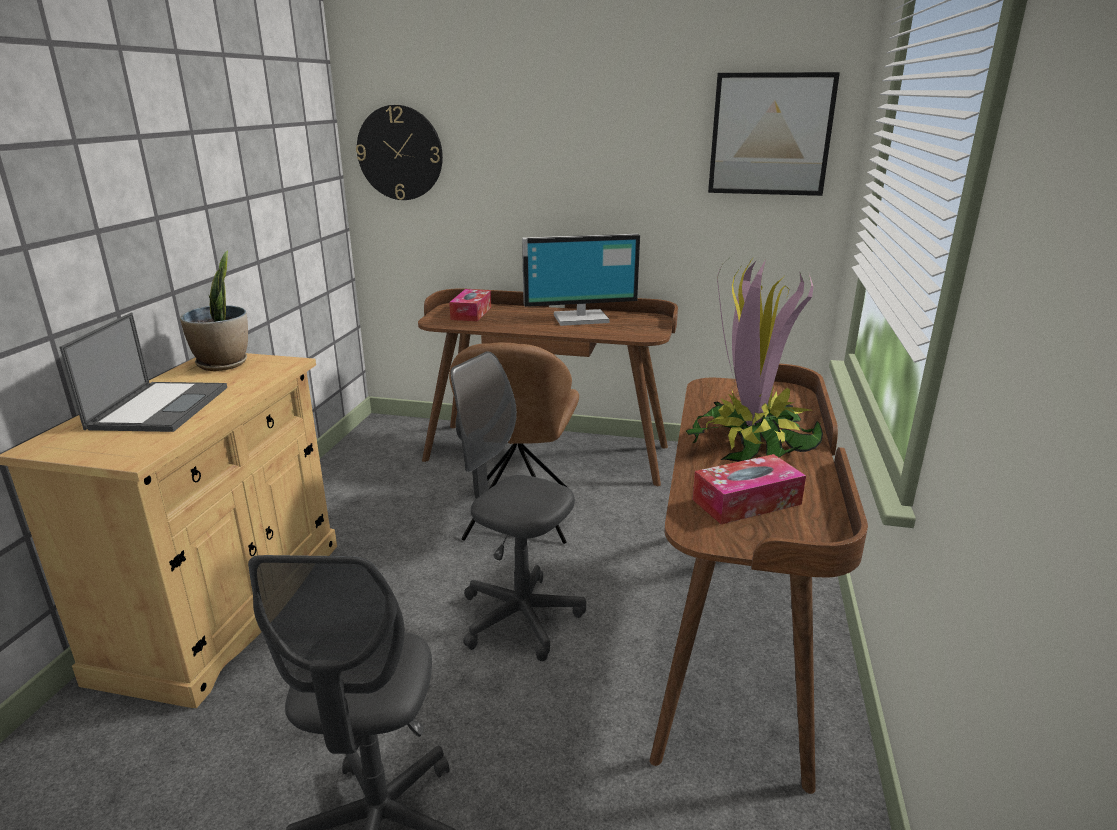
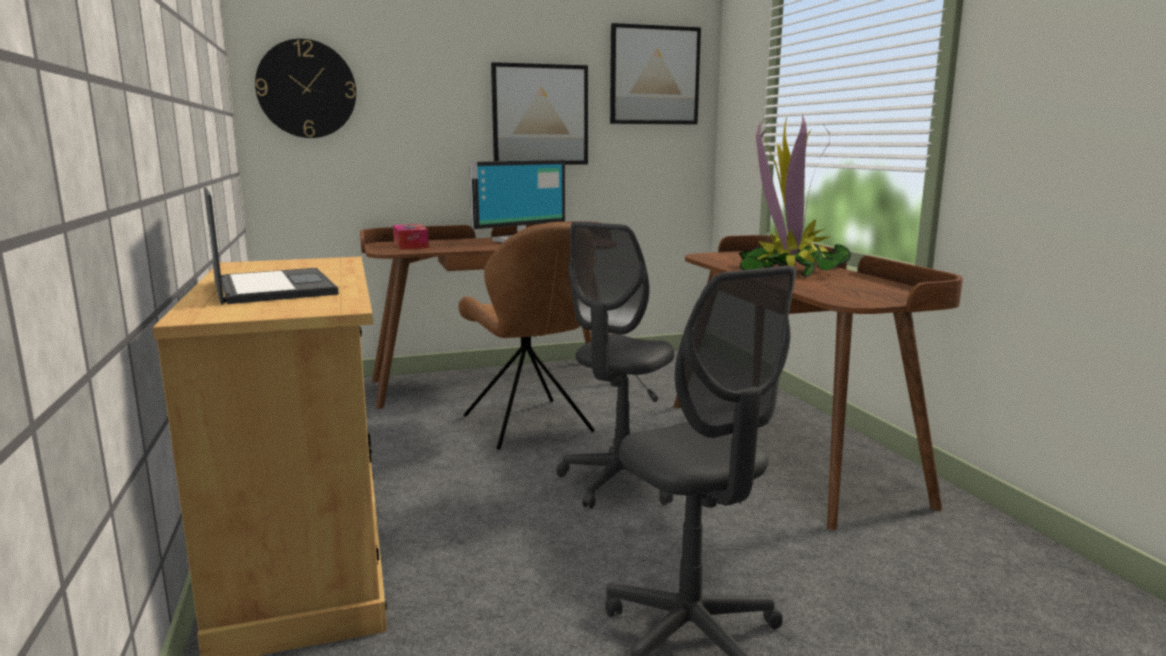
camera: 30 degrees left, 10 degrees down
(223, 364) = (265, 265): potted plant -> none
(520, 618) = (620, 482): grey office chair -> grey office chair turned 60 degrees counterclockwise
(626, 181) = (540, 115): none -> picture
(746, 502) = (848, 289): tissue box -> none

